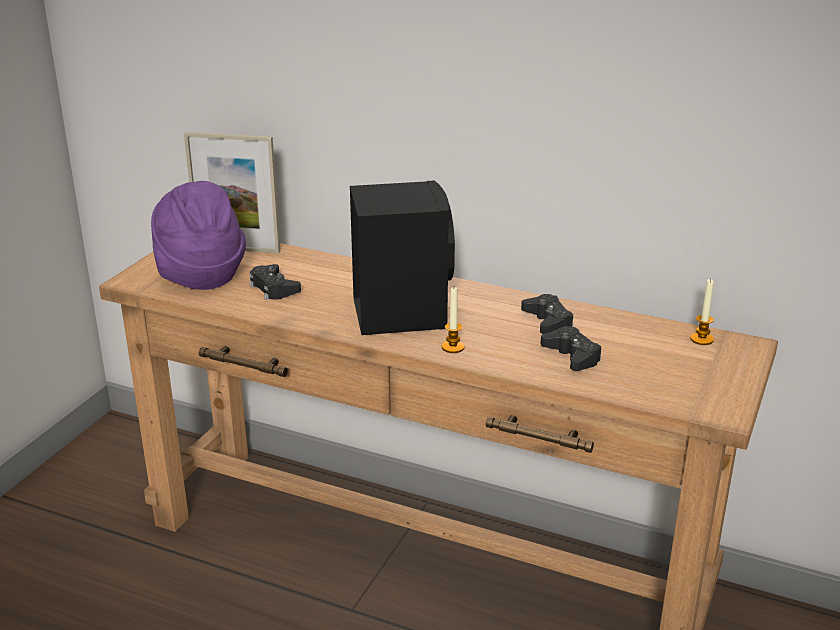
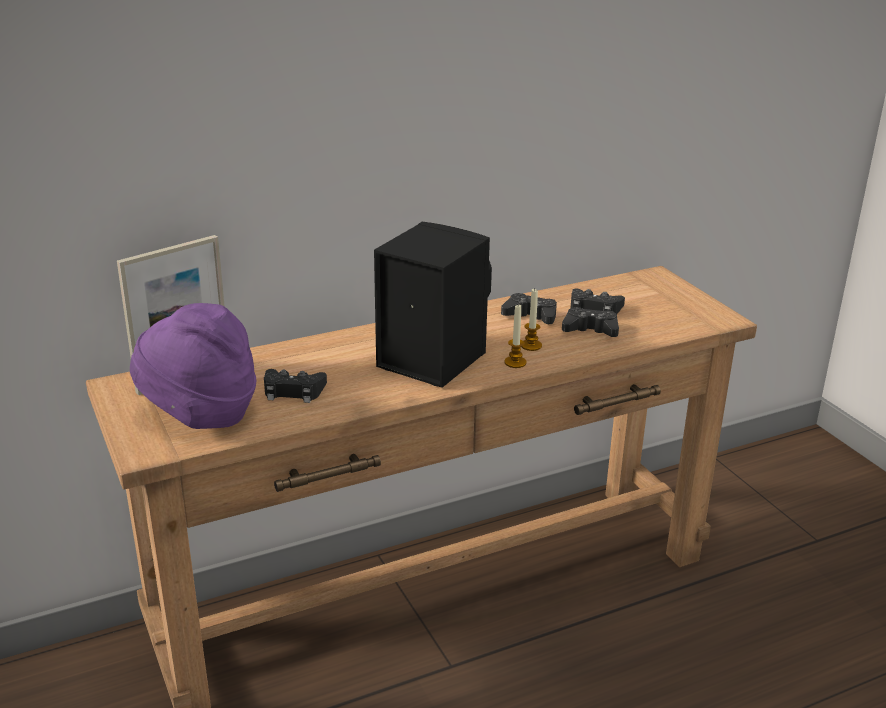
camera: 50 degrees left, 0 degrees up
(616, 343) = (594, 309): none -> black game controller
(701, 339) = (629, 283): candle -> candle (531, 346)

